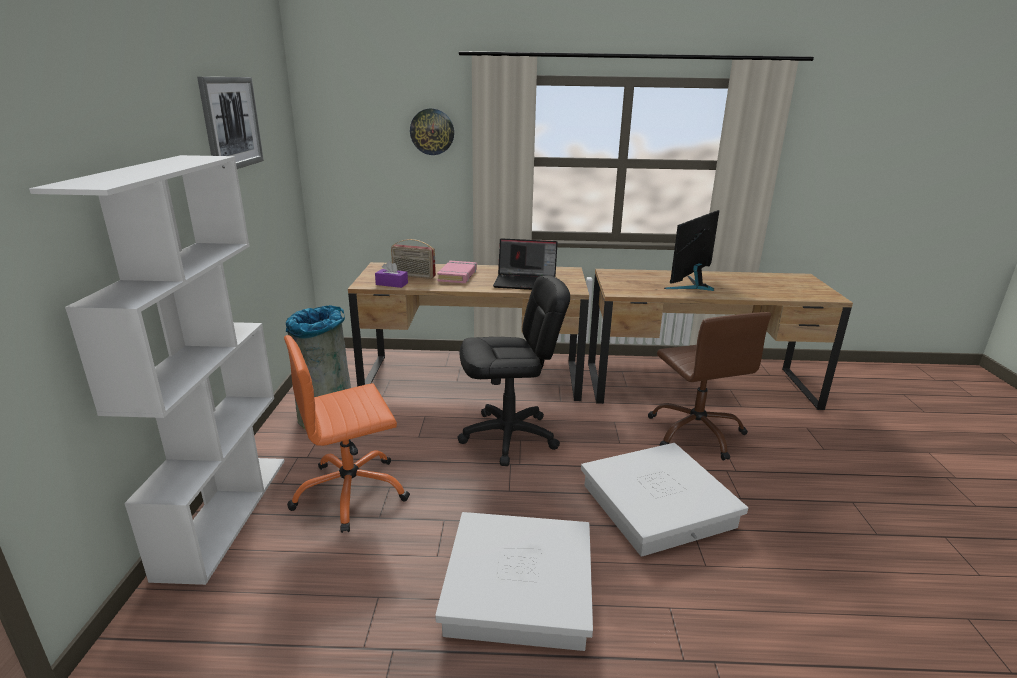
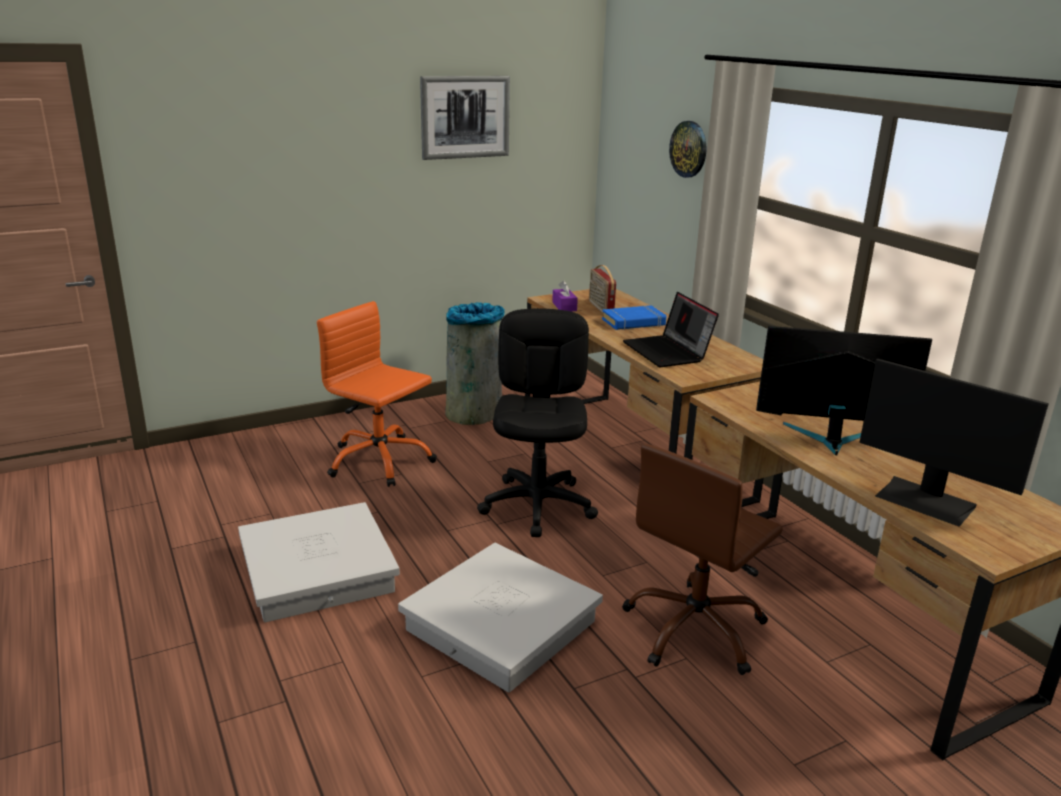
camera: 60 degrees right, 0 degrees up
(225, 513) = (319, 427): white bookcase -> none
(458, 275) = (634, 322): pink book -> blue book
(509, 437) = (538, 505): black office chair -> black office chair turned 135 degrees counterclockwise
(775, 291) = (926, 501): none -> monitor

